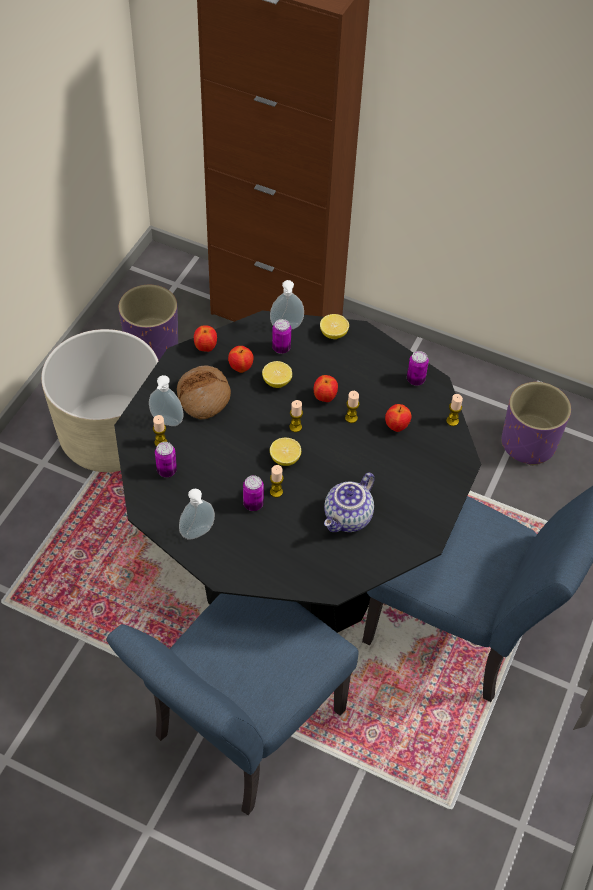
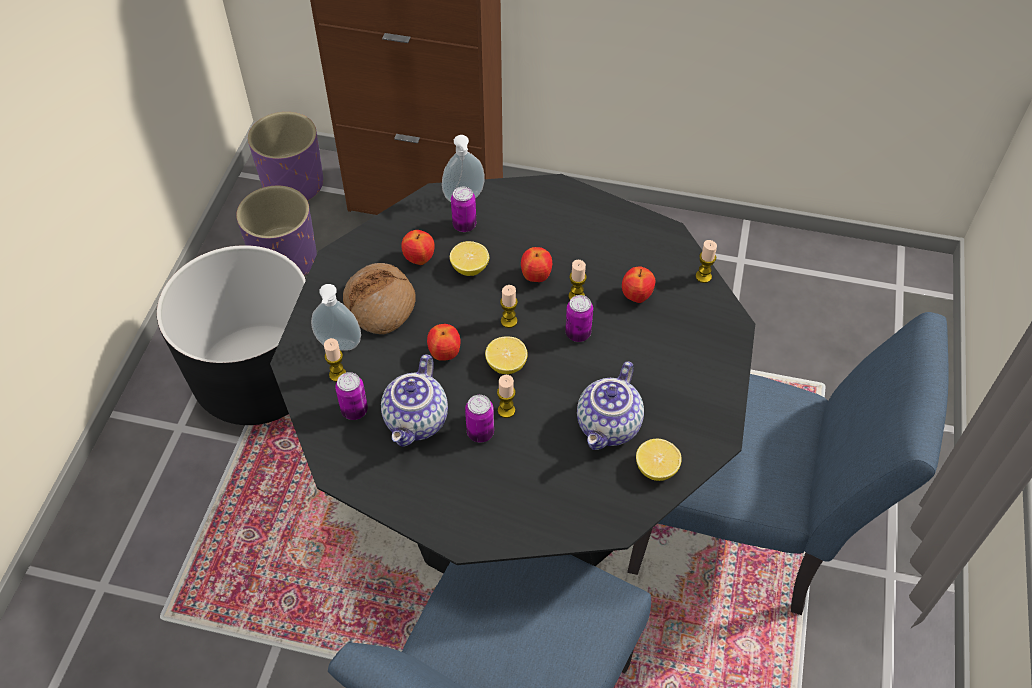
camera: 10 degrees left, 0 degrees up
(111, 437) = (259, 379): beige planter -> black planter
(198, 534) = (417, 488): soap dispenser -> none
(205, 348) = (367, 242): apple -> apple (444, 354)
(210, 487) = (417, 421): none -> teapot
(333, 334) = (525, 196): lemon -> lemon (656, 468)
(415, 380) = (643, 234): can -> can (578, 333)
(528, 443) = (754, 293): purple planter -> purple planter (294, 185)

